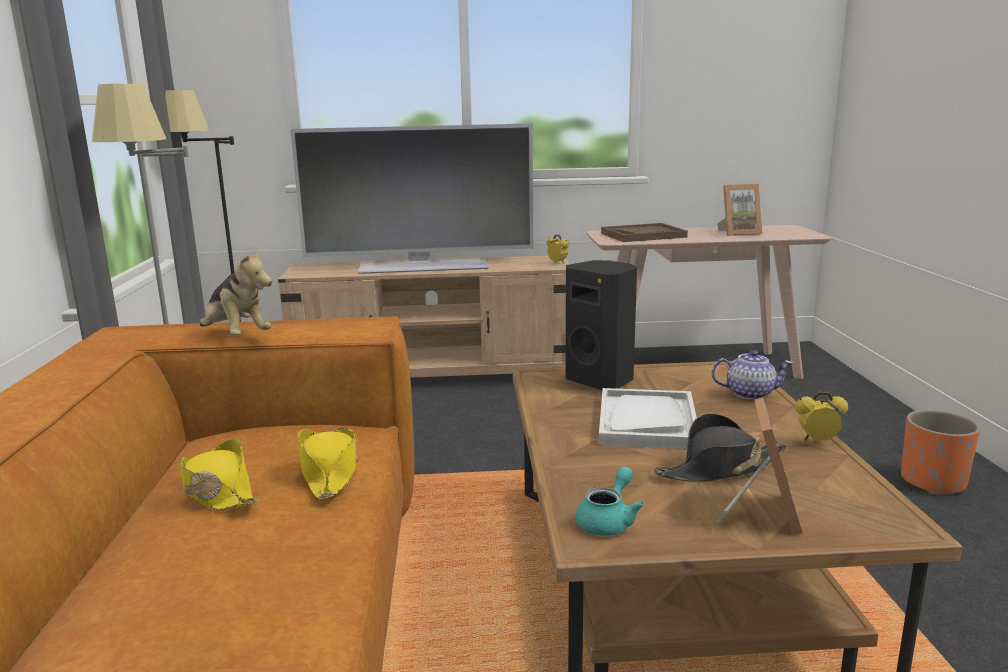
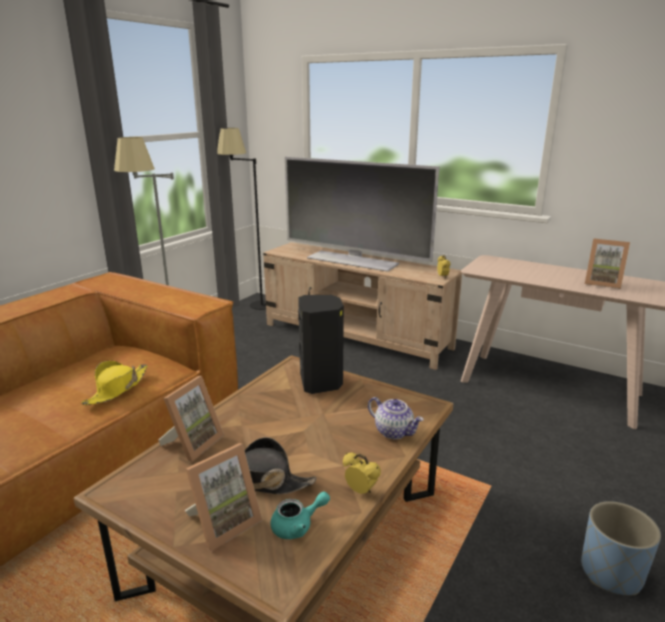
camera: 35 degrees right, 5 degrees up
(217, 492) = (64, 381): yellow hat -> none
(236, 336) = (141, 294): plush toy -> none
(584, 470) = (193, 443): none -> picture frame
(608, 521) = (143, 483): turquoise teapot -> turquoise teapot (298, 526)
(643, 235) = (514, 268): brown tray -> none
(647, 421) = (290, 425): white tray -> none
(933, 482) = (611, 573): orange planter -> blue planter

